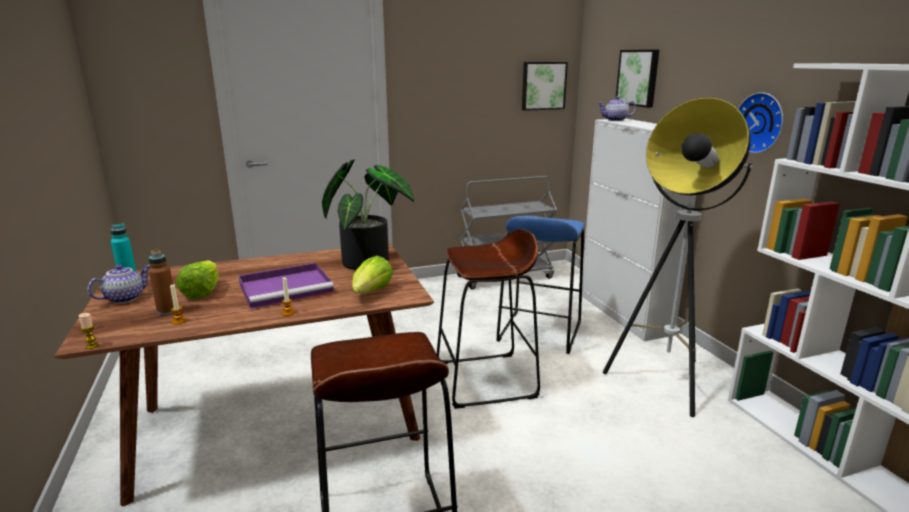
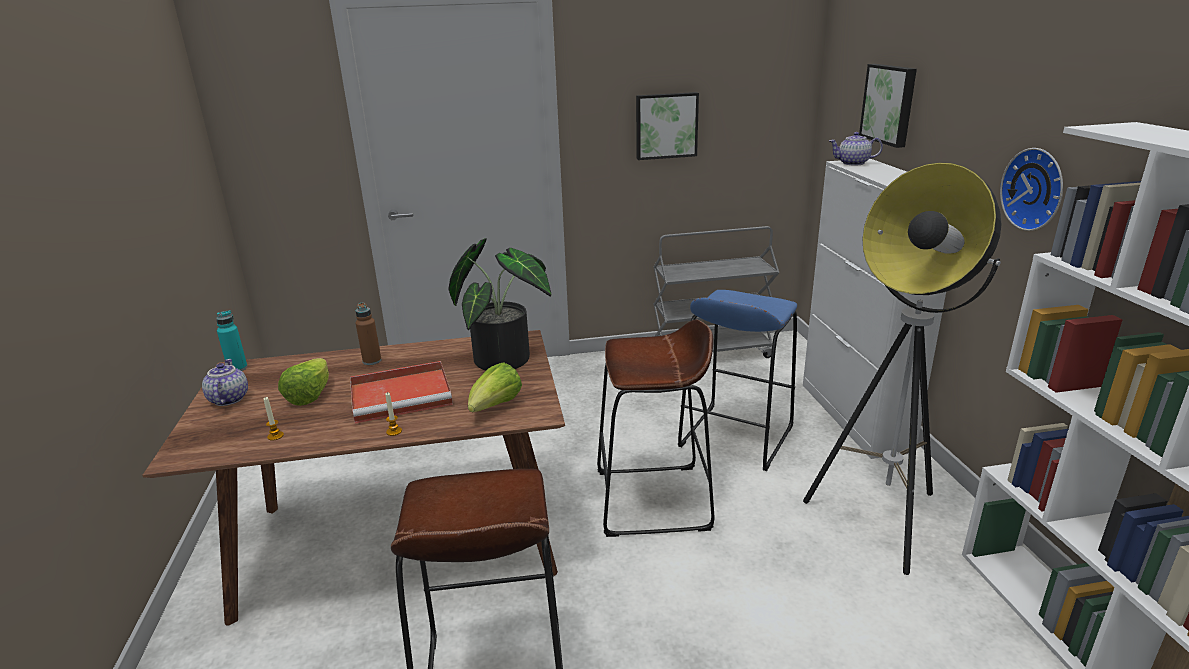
camera: 10 degrees right, 5 degrees up
(92, 346) = (181, 465): candle -> none
(125, 298) = (228, 399): teapot -> teapot turned 60 degrees counterclockwise
(167, 311) = (267, 420): brown bottle -> brown bottle (372, 361)
(288, 288) = (403, 395): purple tray -> red tray
(543, 85) = (768, 106): picture -> picture (666, 125)

